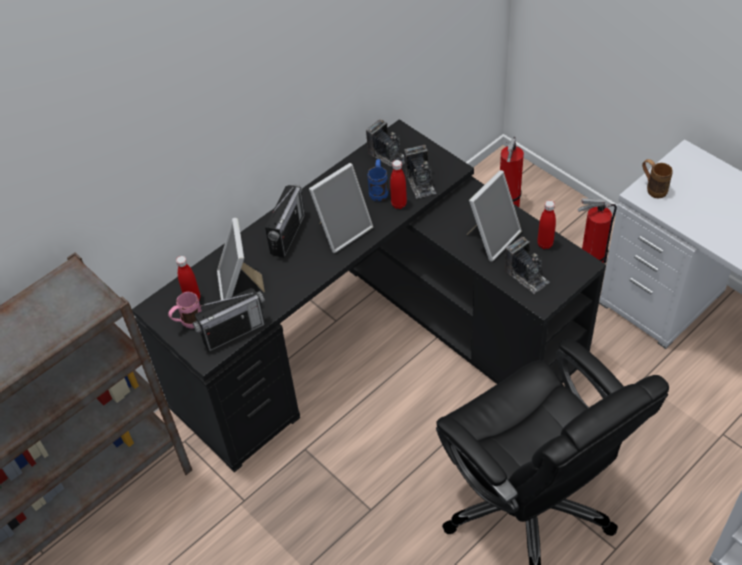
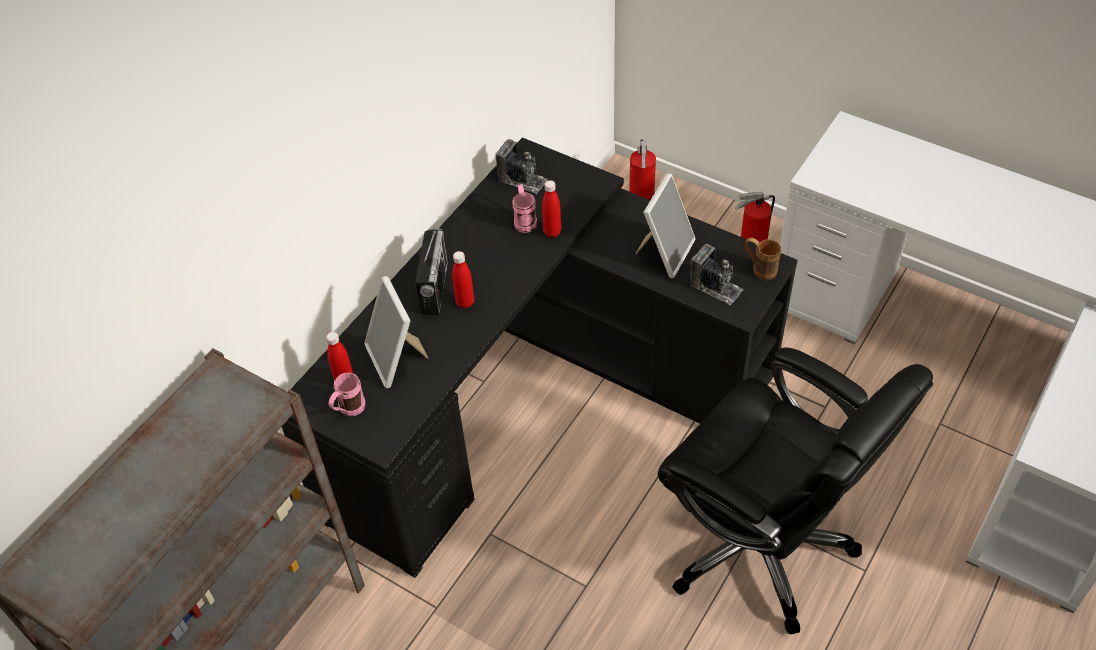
camera: 15 degrees left, 0 degrees up
(234, 332) = (406, 411): radio -> none
(342, 230) = (497, 272): picture frame -> none
(379, 190) = (524, 220): blue mug -> pink mug
(420, 182) = (569, 204): camera -> none
(545, 244) = (725, 249): red bottle -> red bottle (465, 302)
(652, 188) = (824, 169): brown mug -> brown mug (759, 269)

